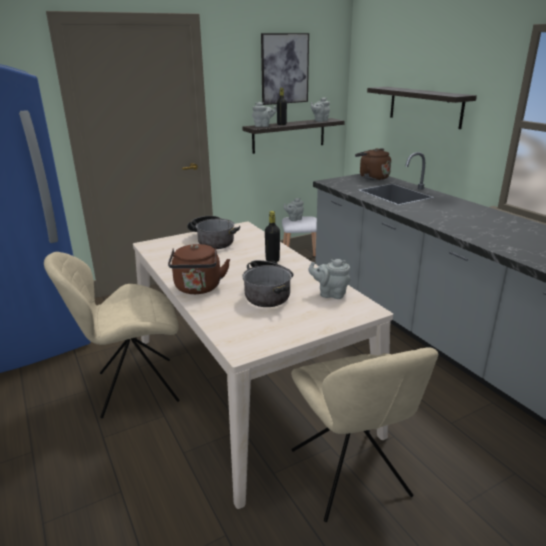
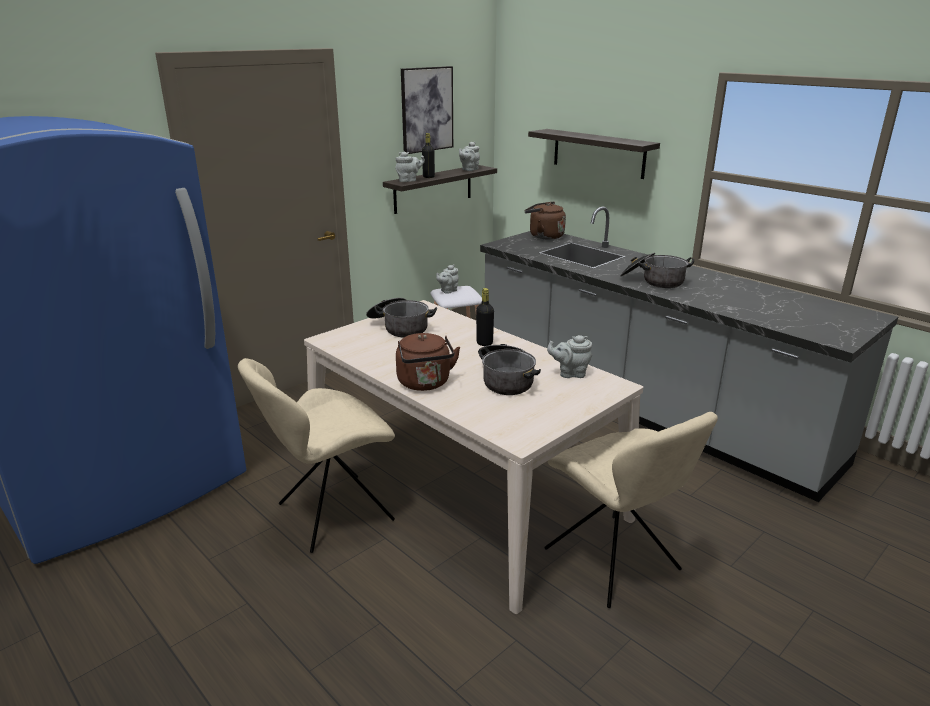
camera: 15 degrees left, 0 degrees up
(447, 219) = (653, 281): none -> cooking pot

